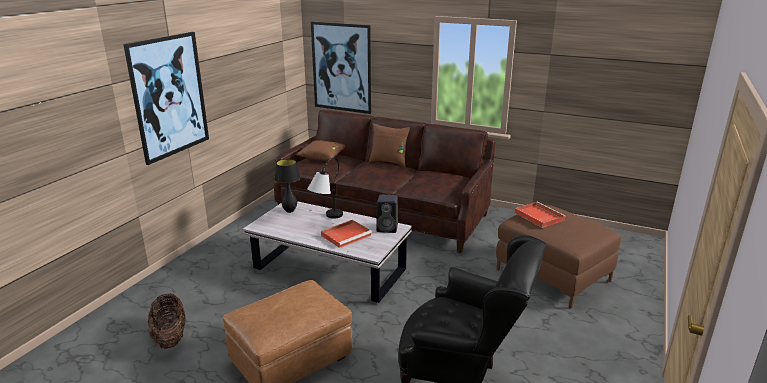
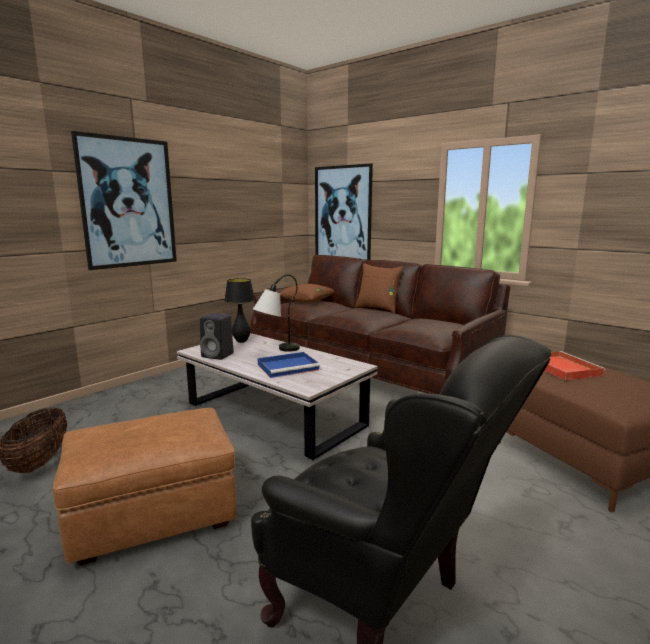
camera: 15 degrees right, 10 degrees down
(346, 235) = (289, 367): red tray -> blue tray
(388, 228) = (345, 365): black speaker -> black speaker (218, 355)

